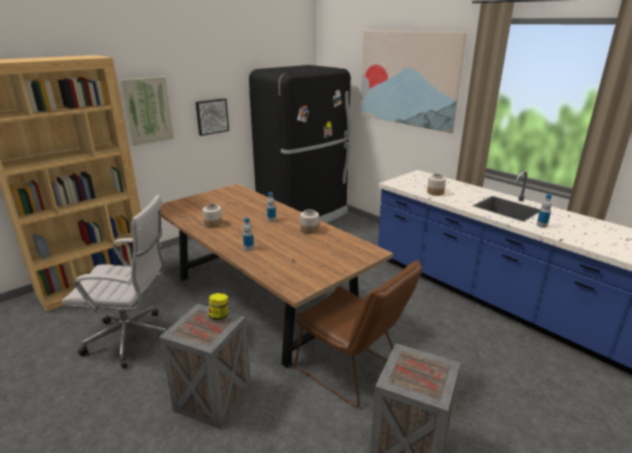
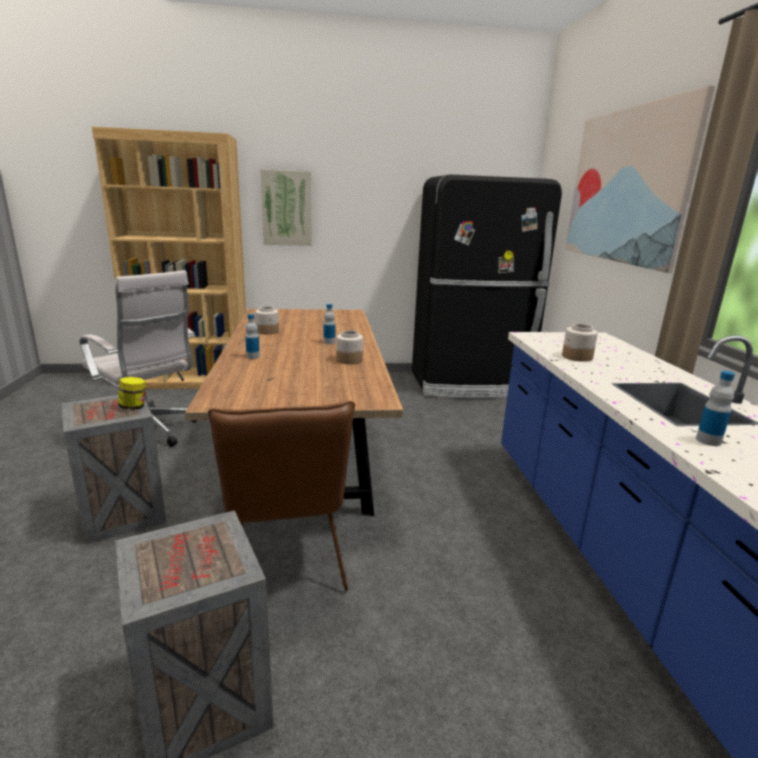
camera: 35 degrees right, 5 degrees down
(211, 116) = (365, 228): picture -> none

